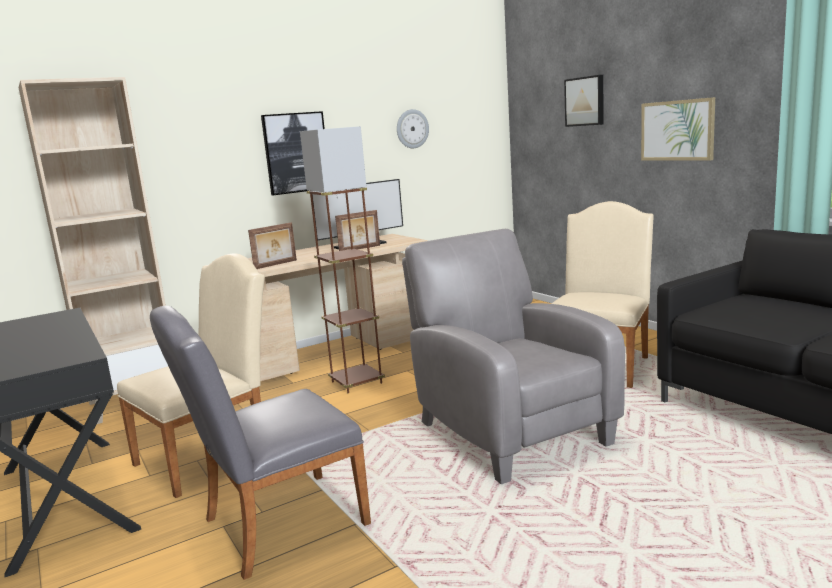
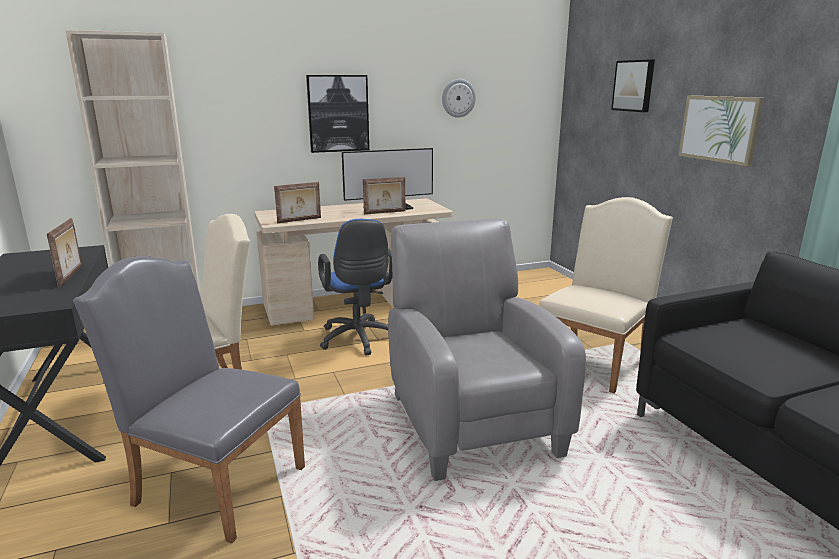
camera: 10 degrees right, 5 degrees up
(75, 334) = (72, 276): none -> picture frame
(274, 526) = (213, 482): grey chair -> grey chair turned 45 degrees clockwise
(356, 382) = (358, 340): brown floor lamp -> blue office chair

